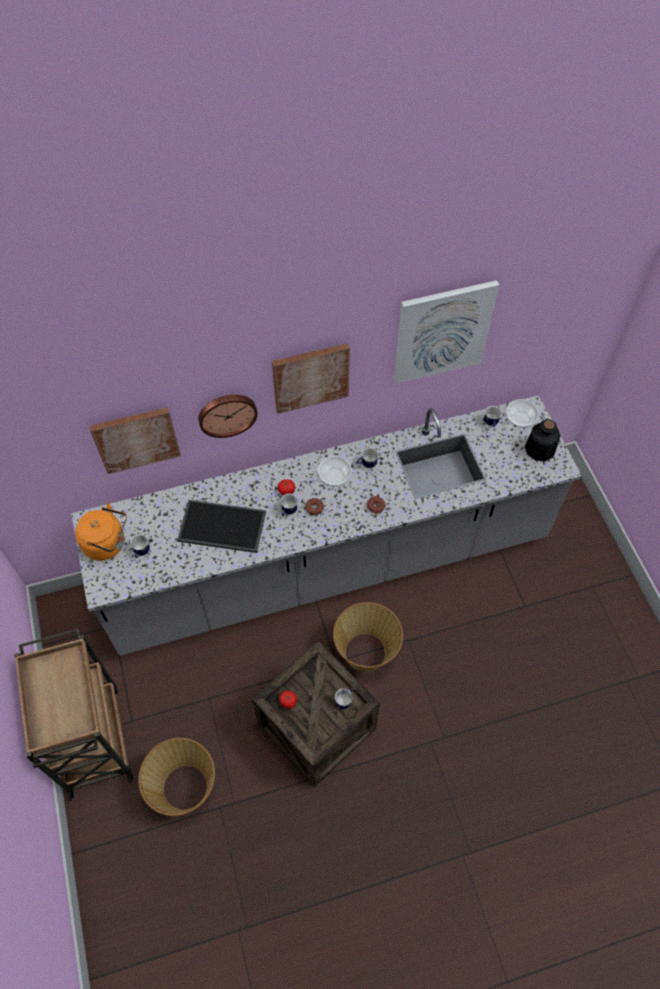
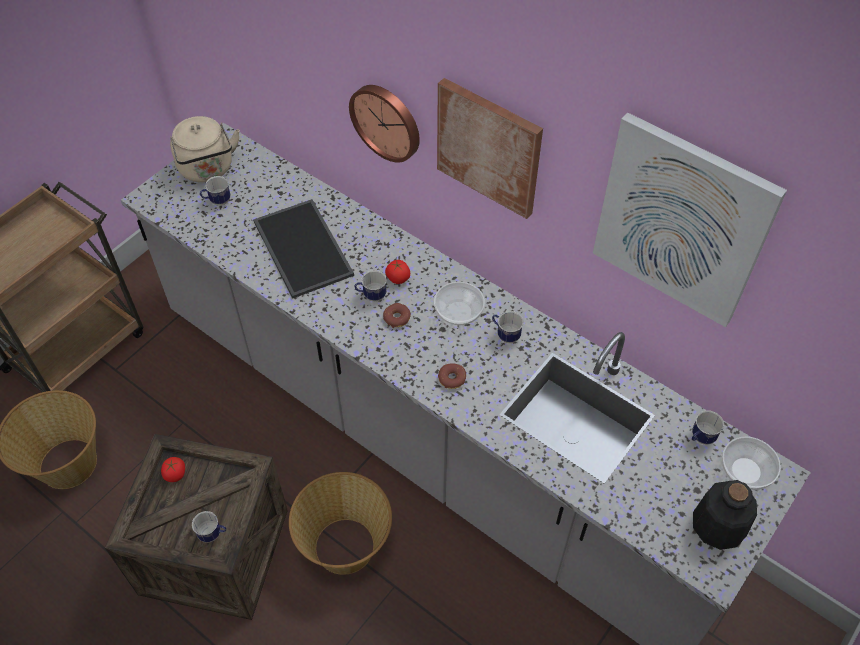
camera: 55 degrees right, 5 degrees down
(107, 544) = (208, 170): orange kettle -> beige kettle
(136, 439) = (291, 74): picture -> none

